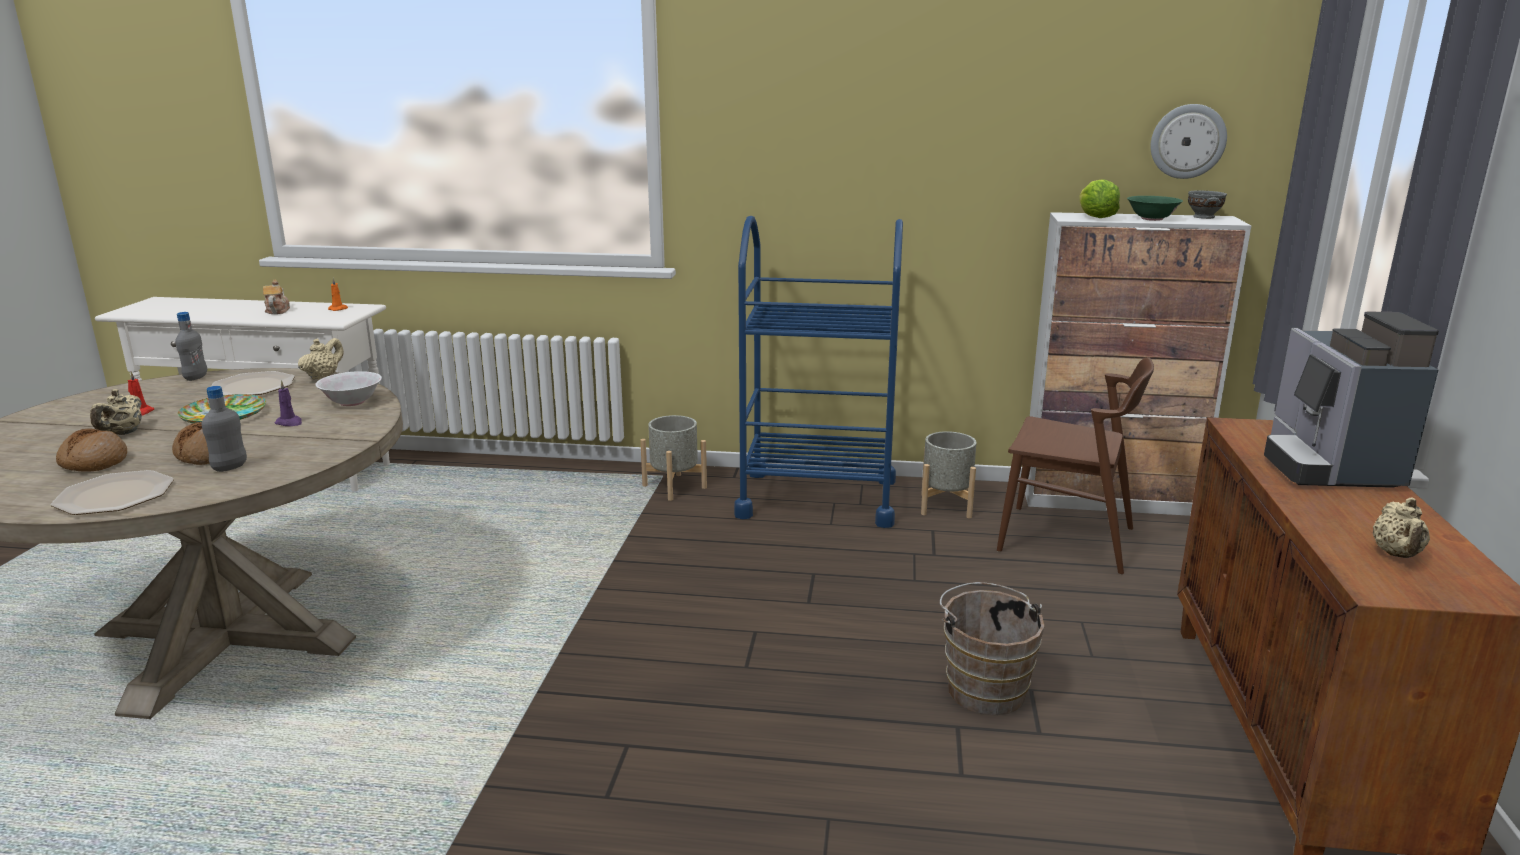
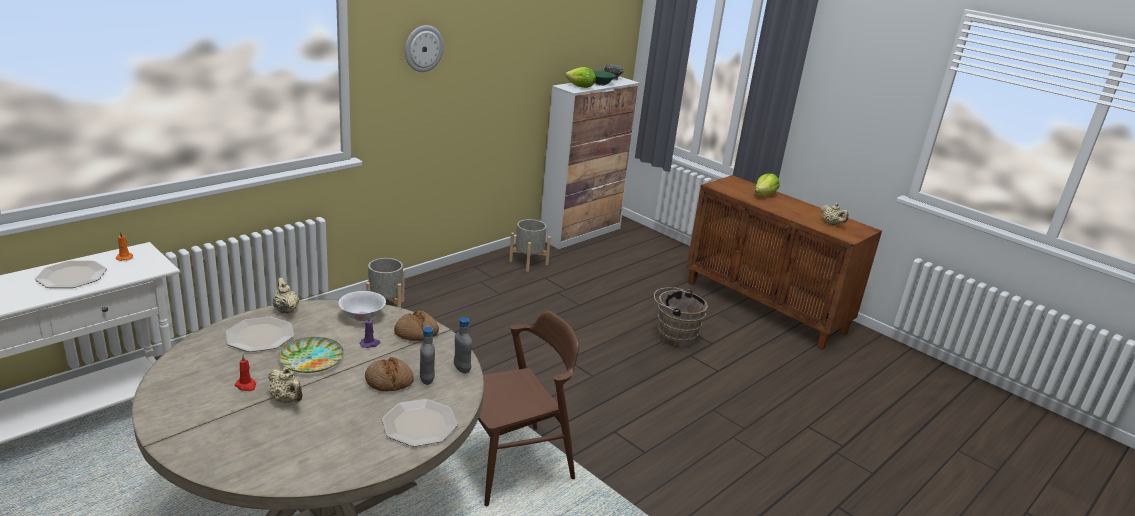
camera: 55 degrees left, 5 degrees up
(93, 462) = (337, 421): bread -> bread (416, 333)
(196, 377) = (190, 349): grey bottle -> grey bottle (462, 369)
(277, 311) = (71, 276): teapot -> plate
(817, 498) = (468, 282): blue cart -> none
(1066, 540) = (597, 260): brown chair -> brown chair (513, 464)
(1187, 141) = (601, 40): wall clock -> wall clock (423, 48)
(1328, 466) = (764, 195): coffee machine -> lettuce

